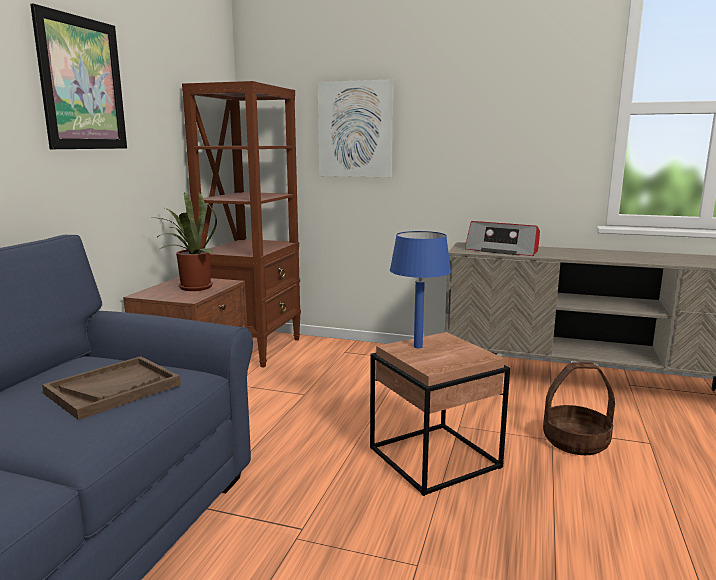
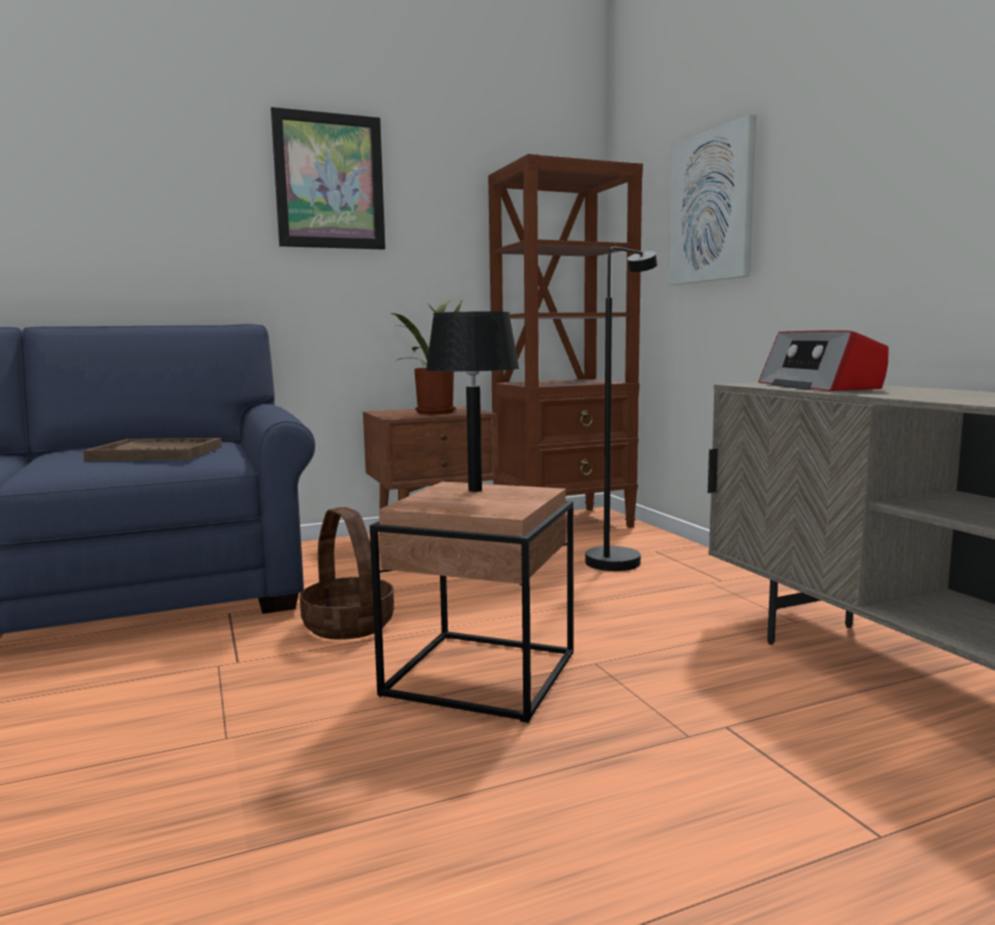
camera: 50 degrees right, 5 degrees down
(338, 363) = (619, 558): none -> black floor lamp
(417, 347) = (474, 490): blue table lamp -> black table lamp
(575, 441) = (724, 757): basket -> basket (349, 625)

